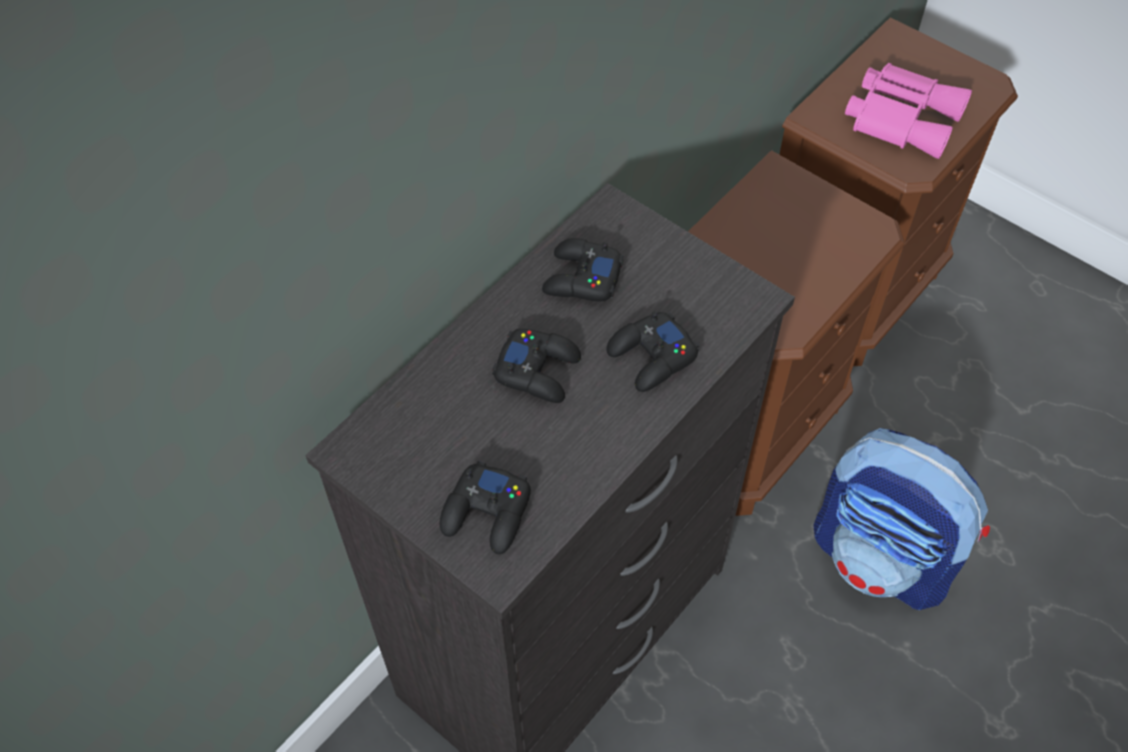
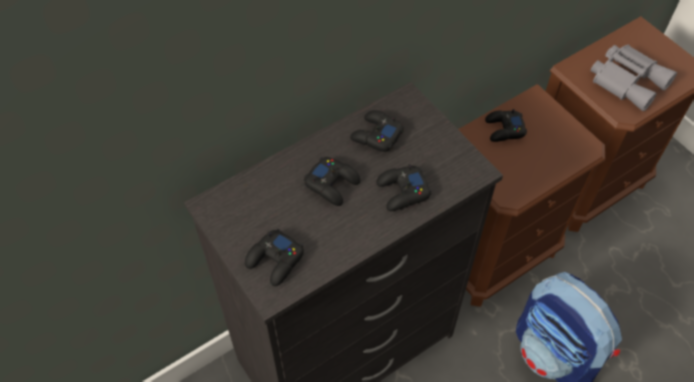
camera: 15 degrees right, 0 degrees up
(744, 230) = (504, 129): none -> black game controller
(902, 116) = (628, 80): pink binoculars -> grey binoculars

